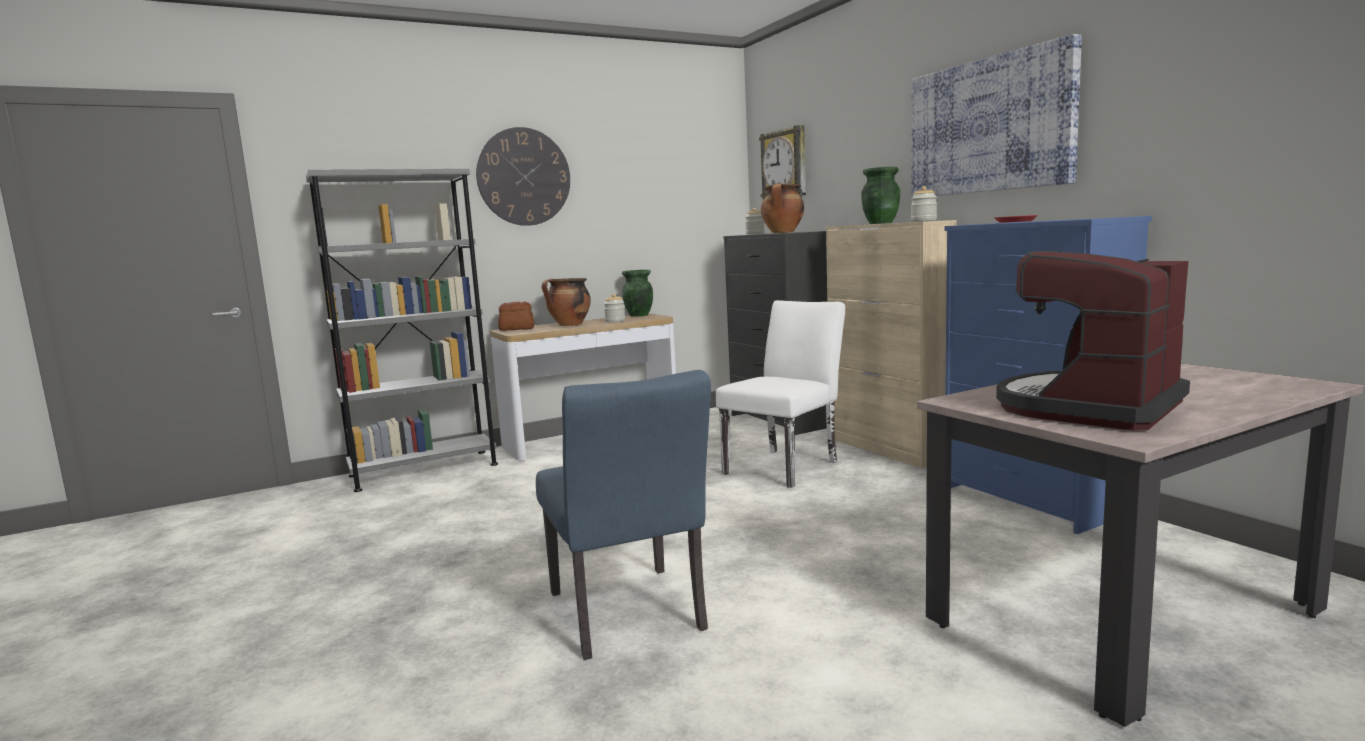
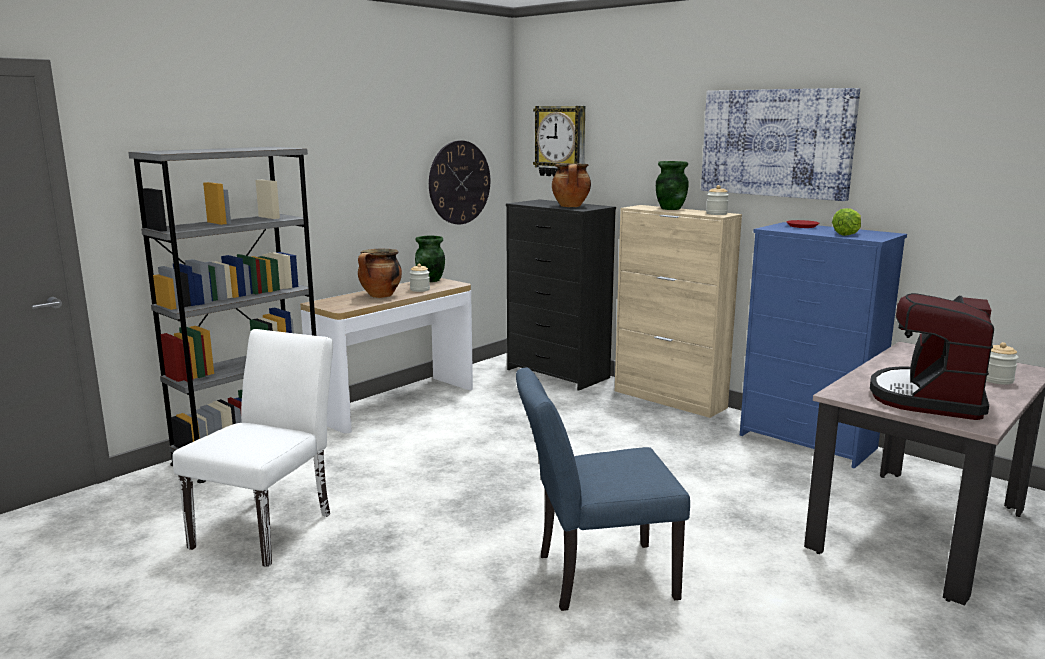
camera: 20 degrees left, 5 degrees up
(517, 329) = (331, 302): bread -> none
(524, 177) = (329, 146): wall clock -> wall clock (459, 182)
(629, 617) = (594, 577): blue chair -> blue chair turned 120 degrees clockwise
(755, 234) = (533, 202): jar -> jar (997, 380)
(786, 465) = (600, 422): white chair -> white chair (270, 526)
(1063, 219) = (849, 233): none -> lettuce

